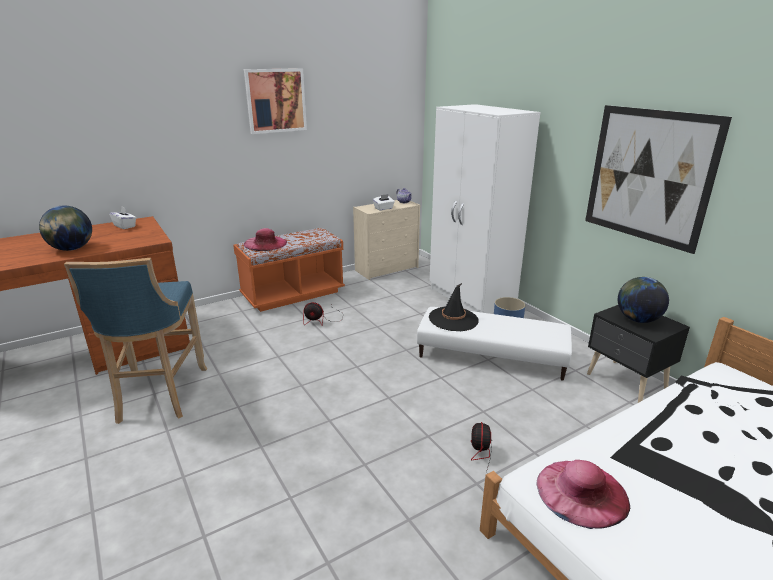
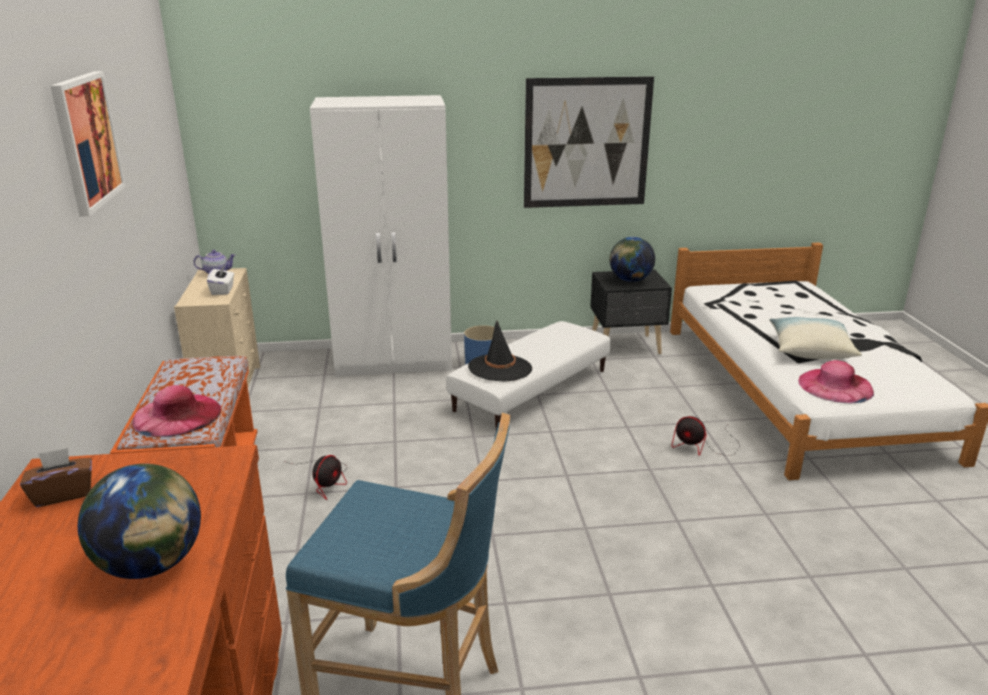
camera: 65 degrees left, 0 degrees up
(125, 226) = (63, 494): white tissue box -> brown tissue box
(659, 463) = (809, 350): none -> pillow

